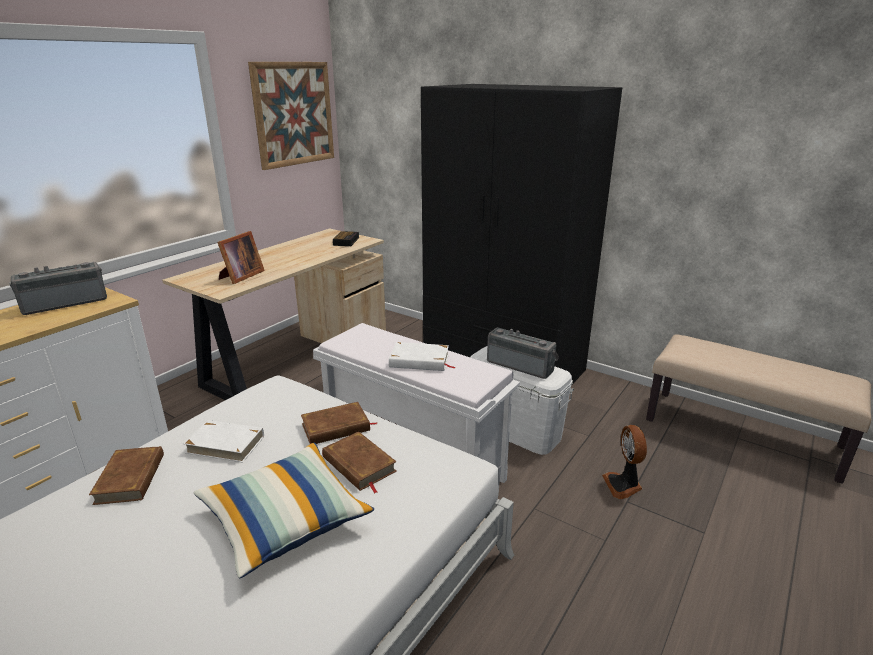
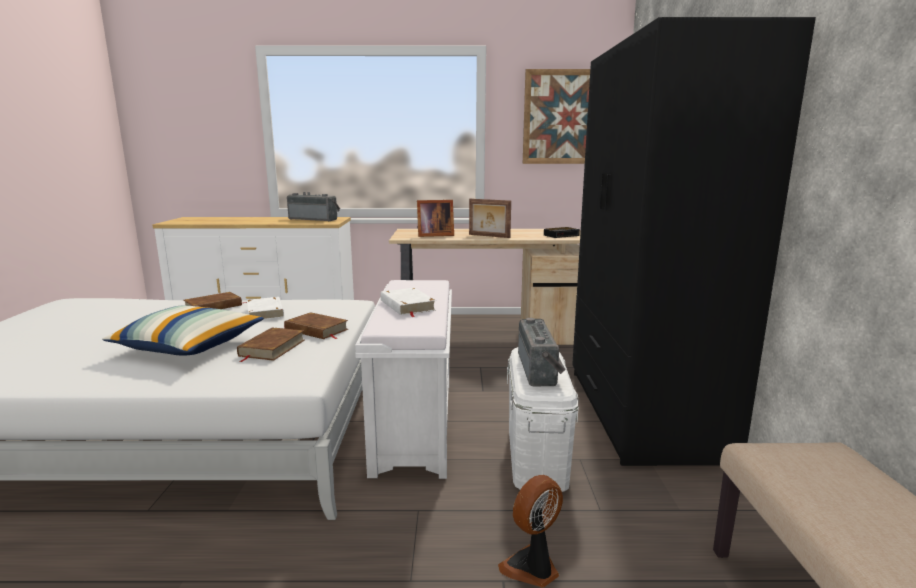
camera: 55 degrees right, 10 degrees down
(295, 261) = (488, 236): none -> picture frame

